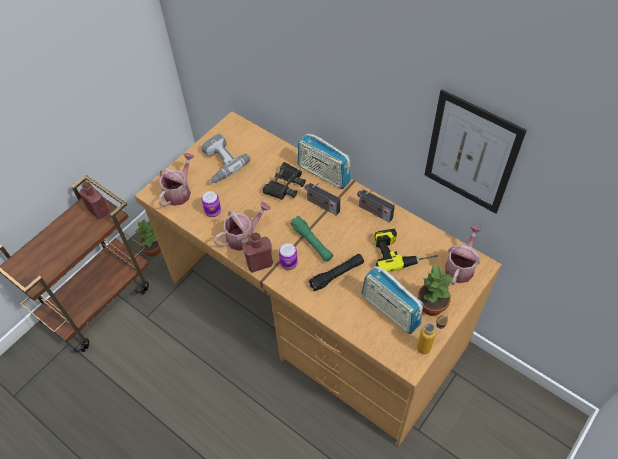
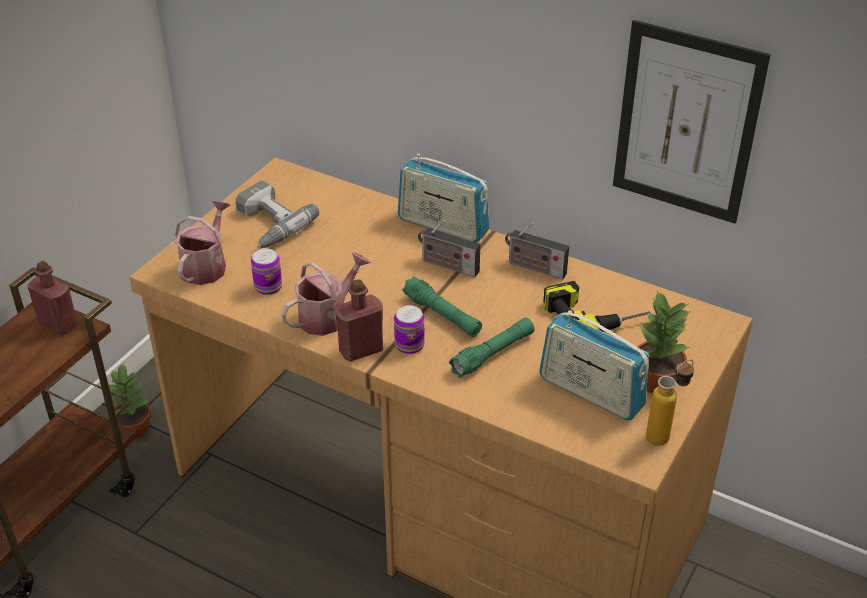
camera: 10 degrees left, 15 degrees down
(285, 185) = (382, 244): black binoculars -> none
(337, 275) = (493, 354): black flashlight -> green flashlight
(460, 266) = (689, 326): watering can -> none

